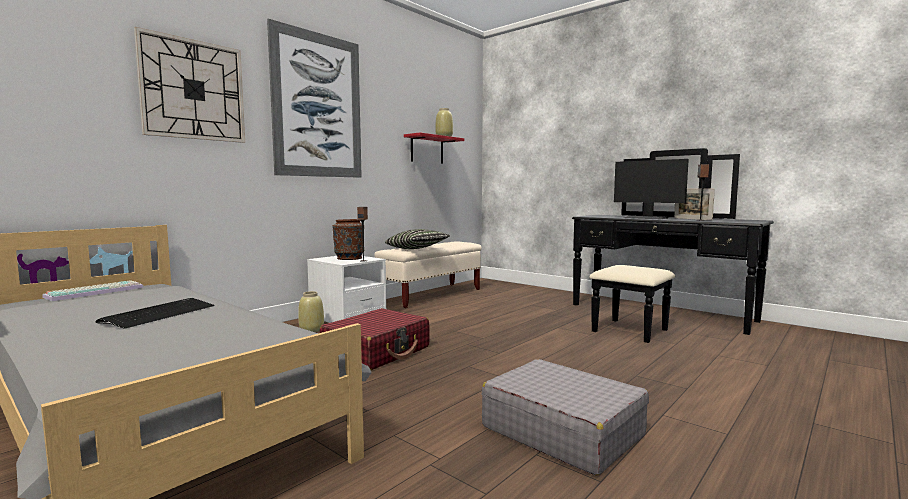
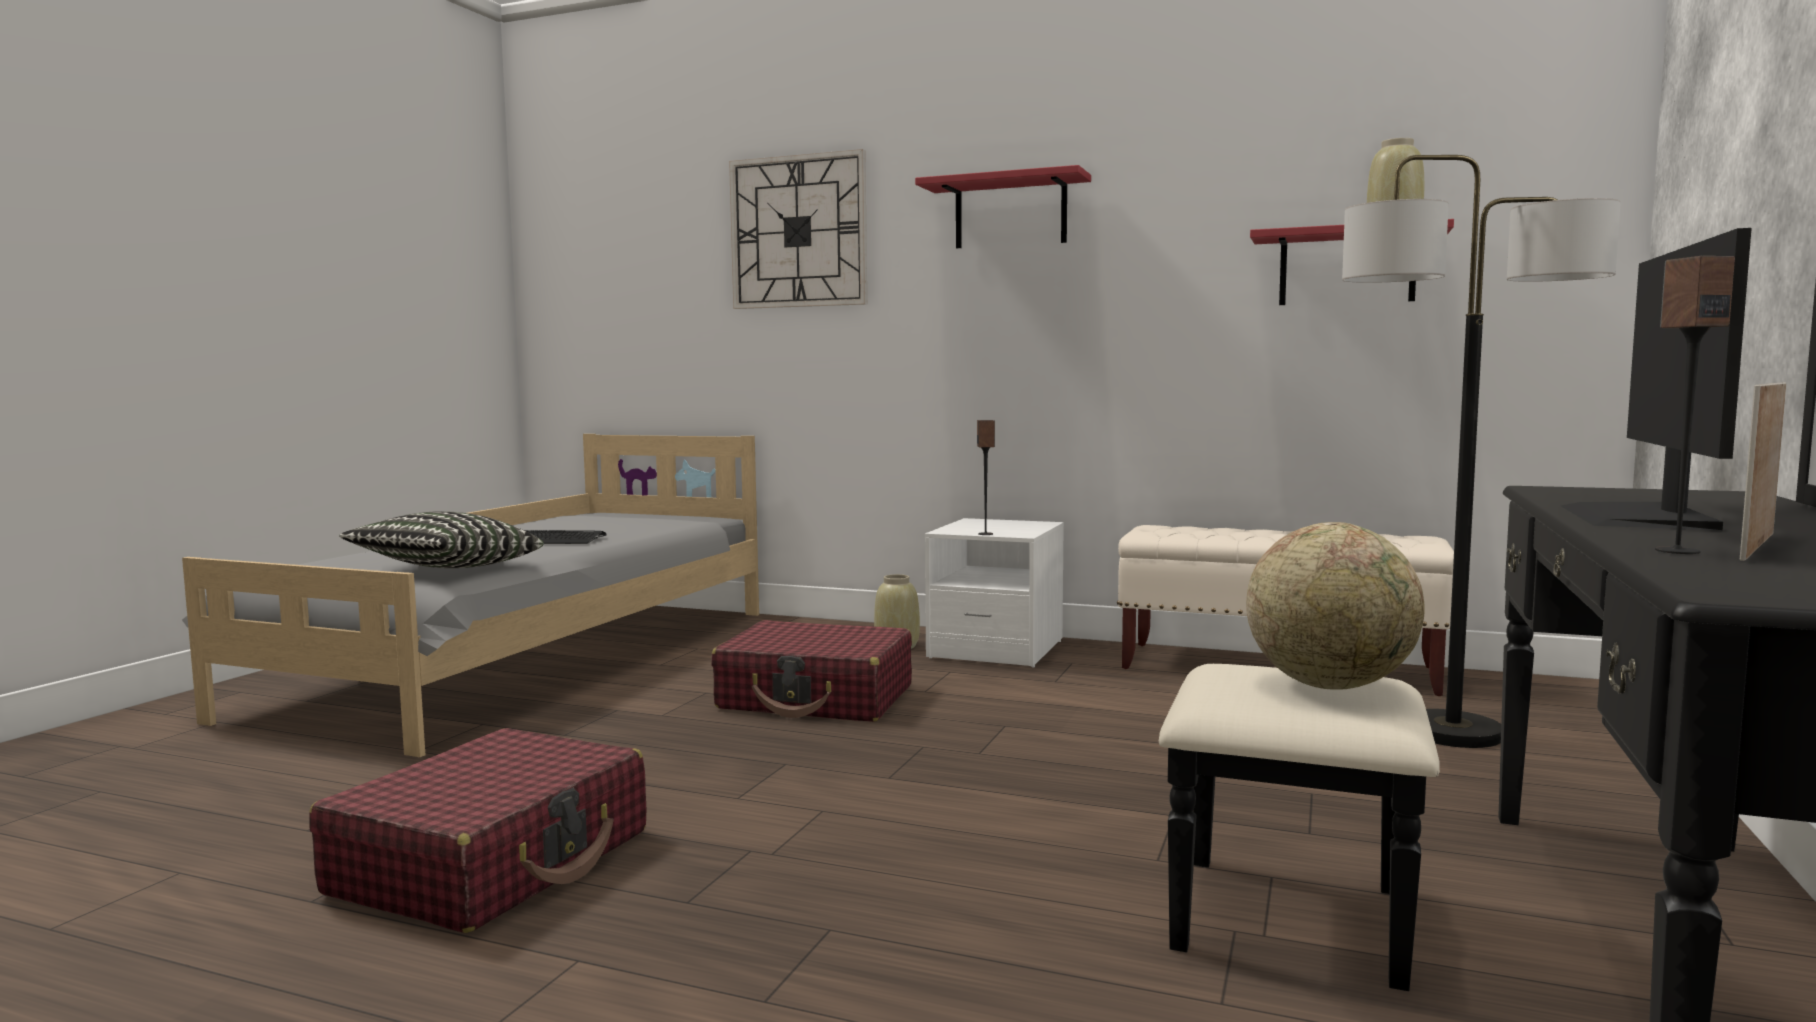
camera: 70 degrees right, 0 degrees up
(96, 292) = (659, 514): keyboard -> none
(318, 106) = (1010, 213): picture -> red shelf
(349, 258) = (1006, 527): brown vase -> none
(417, 249) = (1203, 534): pillow -> pillow (445, 569)
(510, 295) = (1453, 733): none -> floor lamp
(562, 431) = (494, 862): grey suitcase -> red suitcase
(632, 266) = (1330, 685): none -> globe

